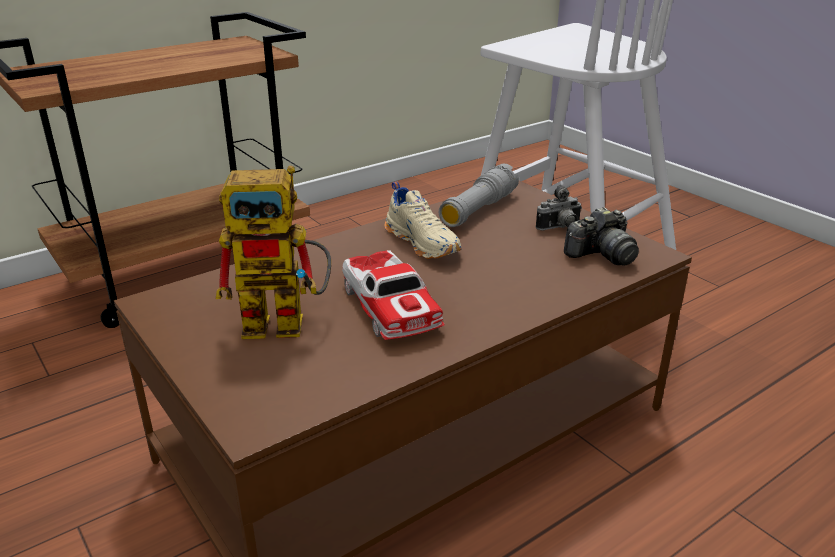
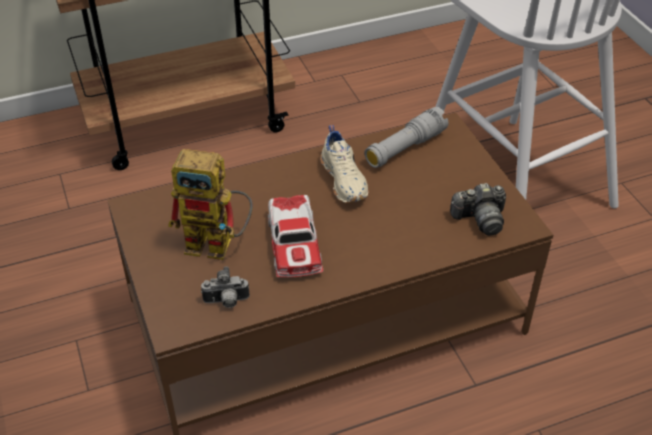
camera: 15 degrees right, 15 degrees up
(560, 228) = (462, 182): camera -> camera (226, 302)

